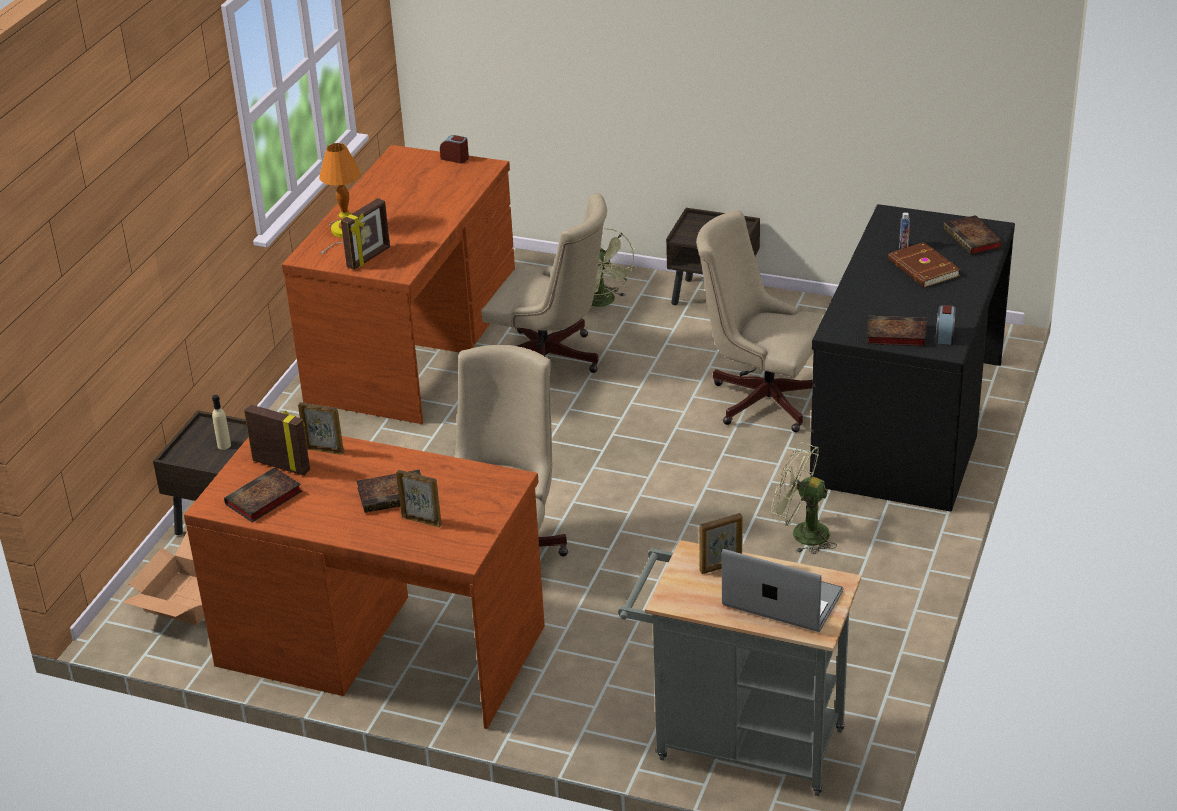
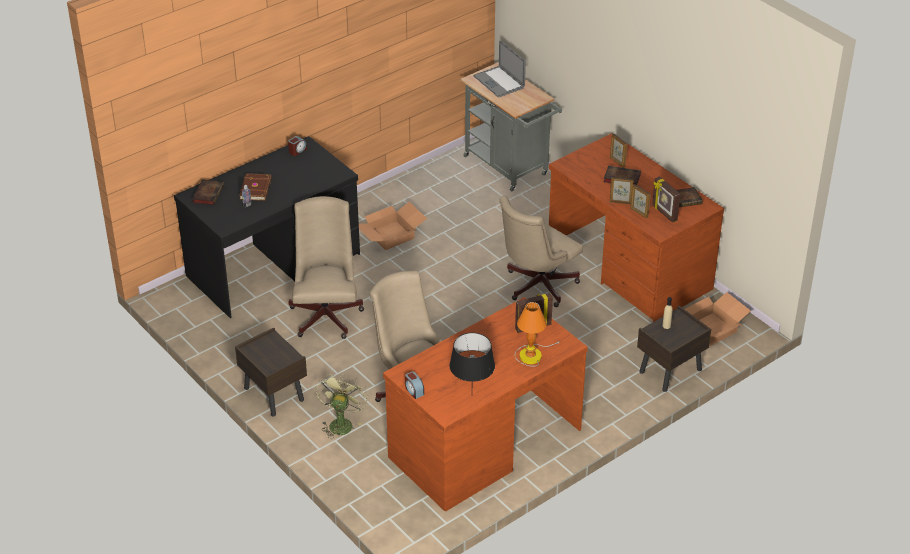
camera: 150 degrees left, 5 degrees up
(385, 176) = (472, 395): none -> black table lamp
(721, 567) = (509, 101): picture frame -> picture frame (620, 202)
(761, 397) = (327, 313): beige office chair -> beige office chair turned 150 degrees counterclockwise
(801, 533) = (391, 235): green fan -> cardboard box
(894, 335) = (318, 160): book -> none

